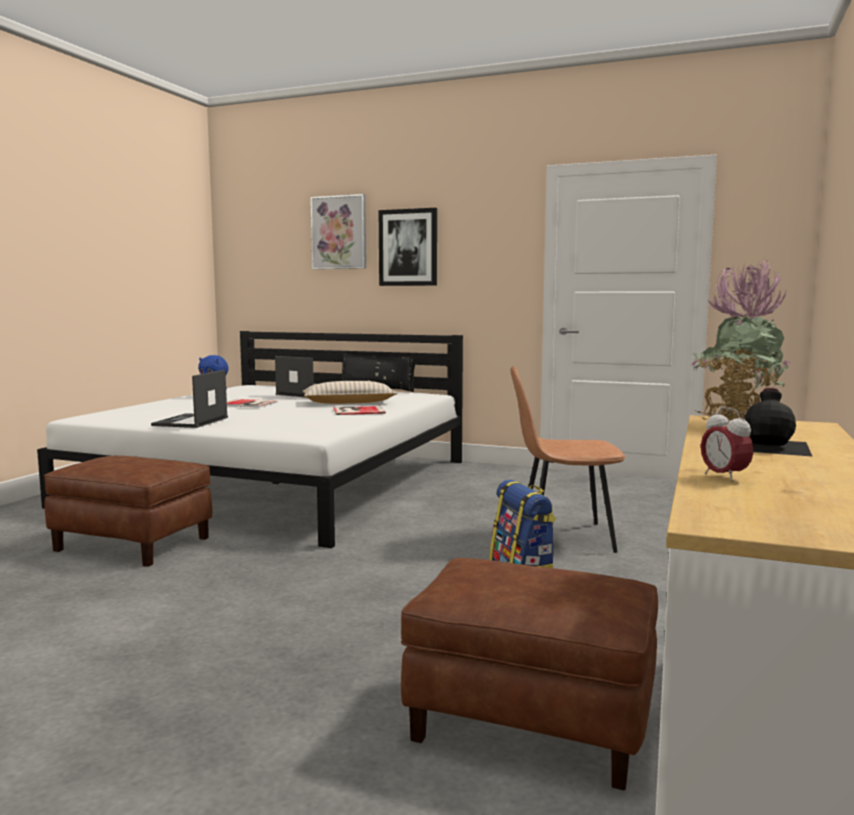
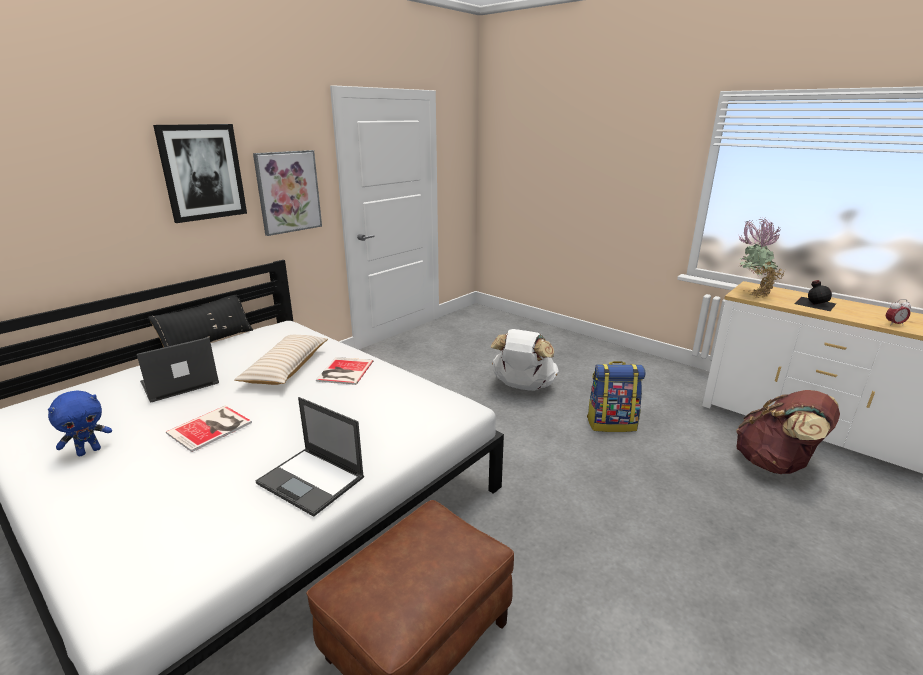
camera: 70 degrees left, 15 degrees up
(339, 232) = (90, 156): picture -> picture (288, 192)
(529, 721) = (775, 464): brown ottoman -> brown backpack
(562, 537) = (522, 386): brown chair -> white backpack

